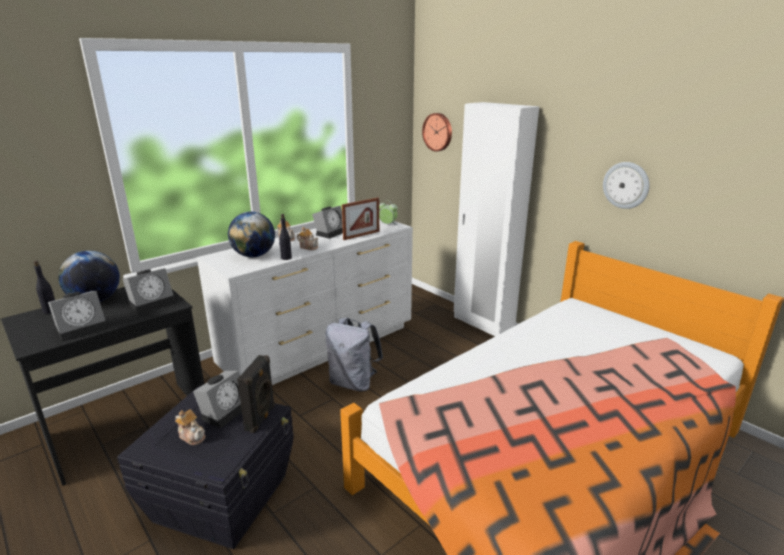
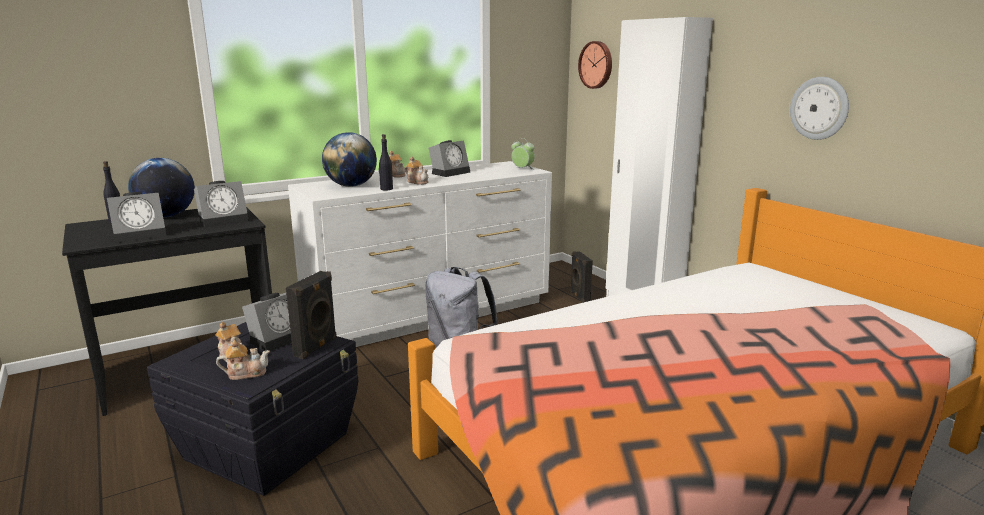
camera: 10 degrees right, 5 degrees down
(210, 454) = (246, 373): none -> teapot
(361, 235) = (485, 176): picture frame -> none
(433, 319) = (579, 297): none -> black speaker

